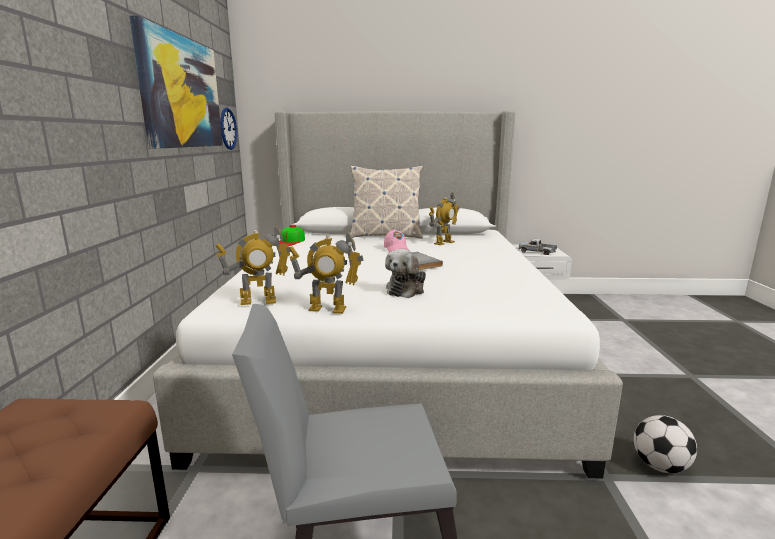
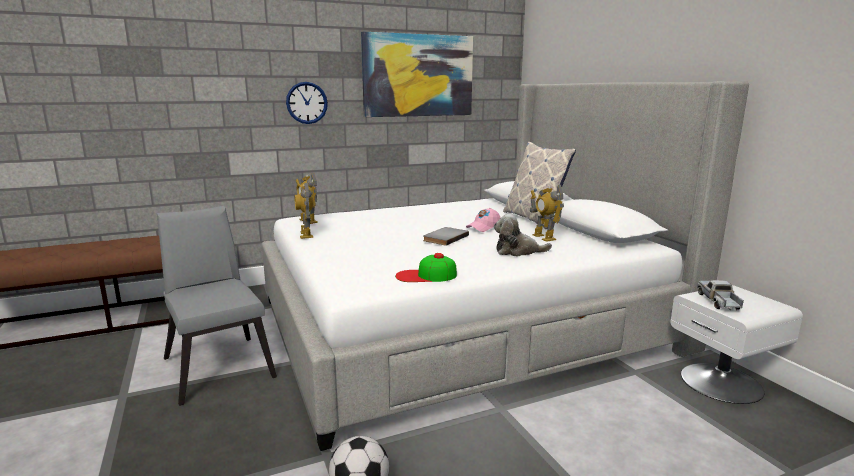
camera: 65 degrees right, 0 degrees up
(228, 128) = (494, 100): wall clock -> wall clock (307, 103)
(289, 241) = (461, 202): cap -> cap (426, 276)
(406, 289) = (367, 245): plush toy -> plush toy (517, 251)
(443, 242) = (543, 237): toy robot -> toy robot turned 45 degrees clockwise

